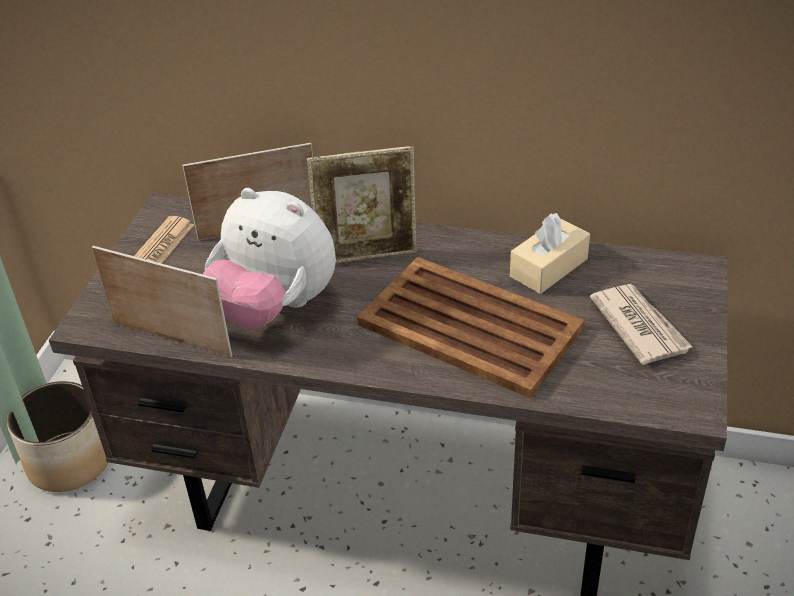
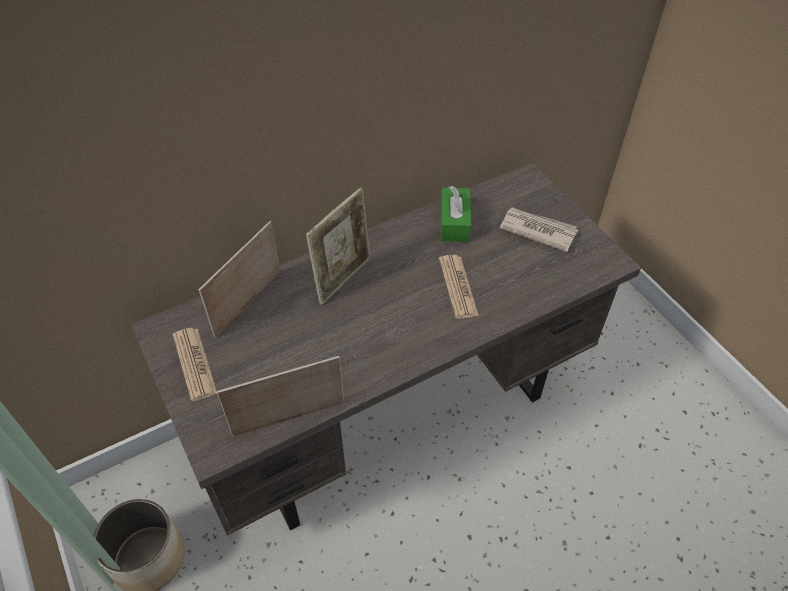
camera: 45 degrees left, 10 degrees up
(275, 308) = (330, 351): plush toy -> none
(471, 327) = (458, 287): brown tray -> newspaper
(548, 268) = (454, 223): beige tissue box -> green tissue box

